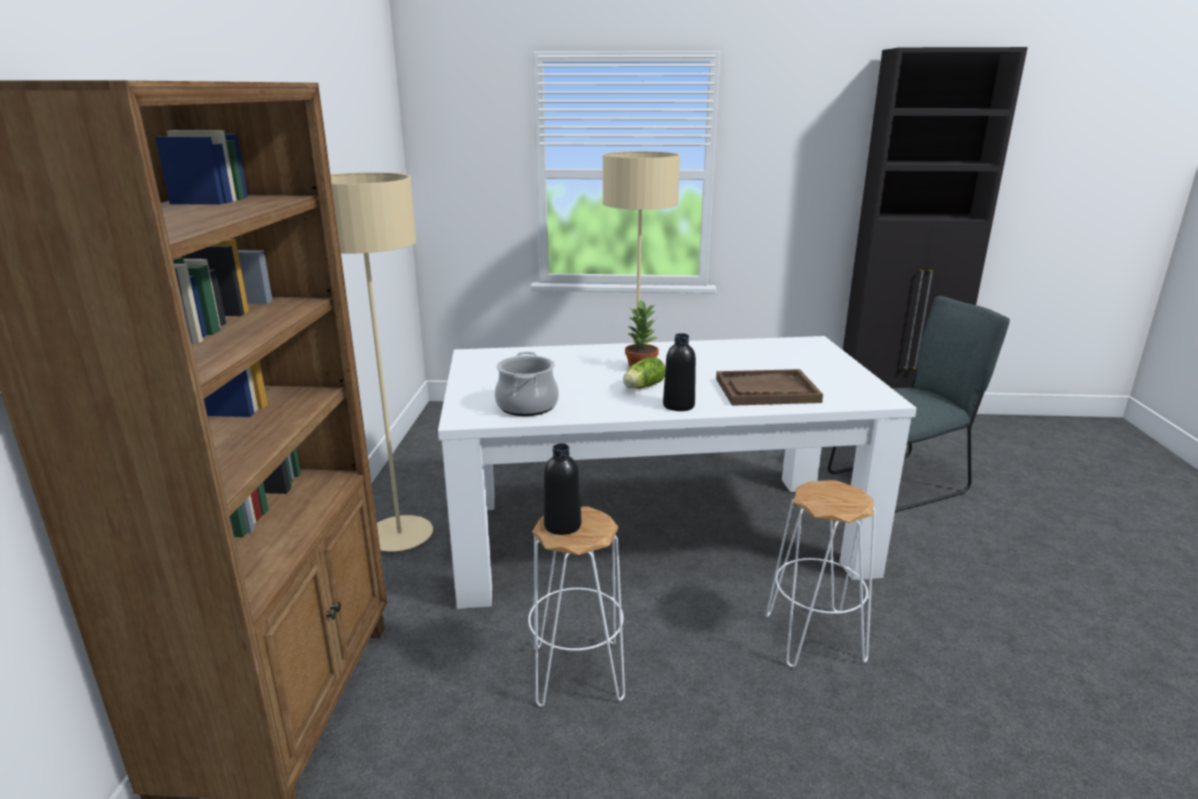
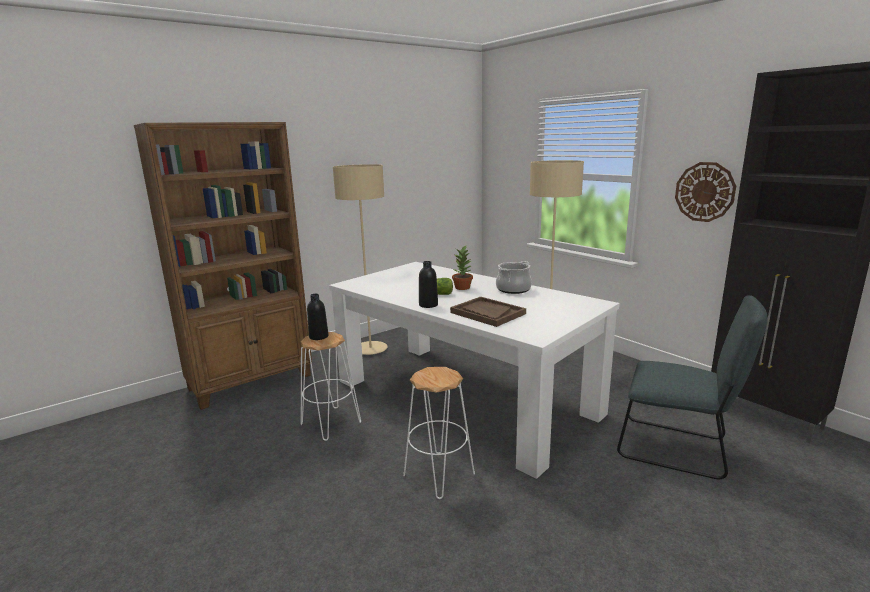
camera: 50 degrees right, 5 degrees down
(527, 406) = (376, 286): cooking pot -> cooking pot (513, 289)
(802, 186) = (704, 192): none -> wall clock

